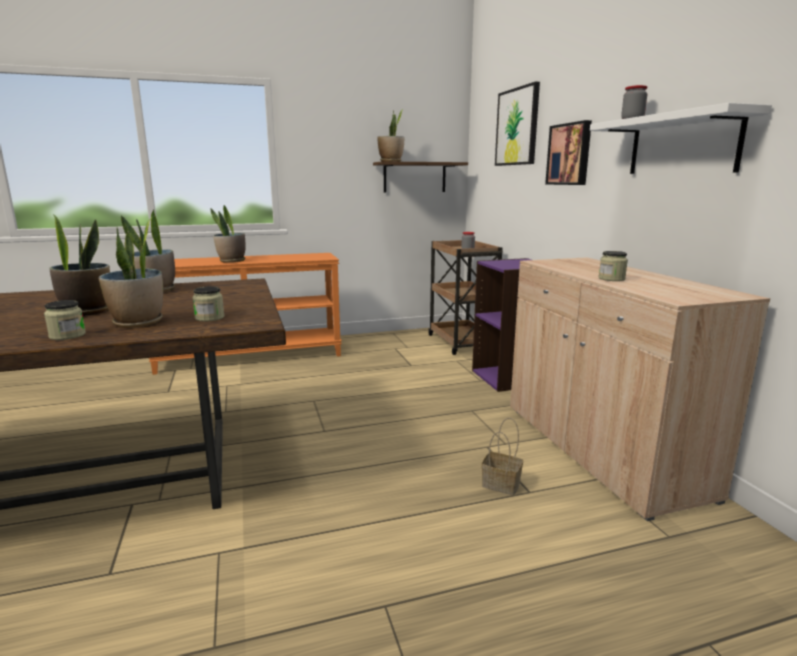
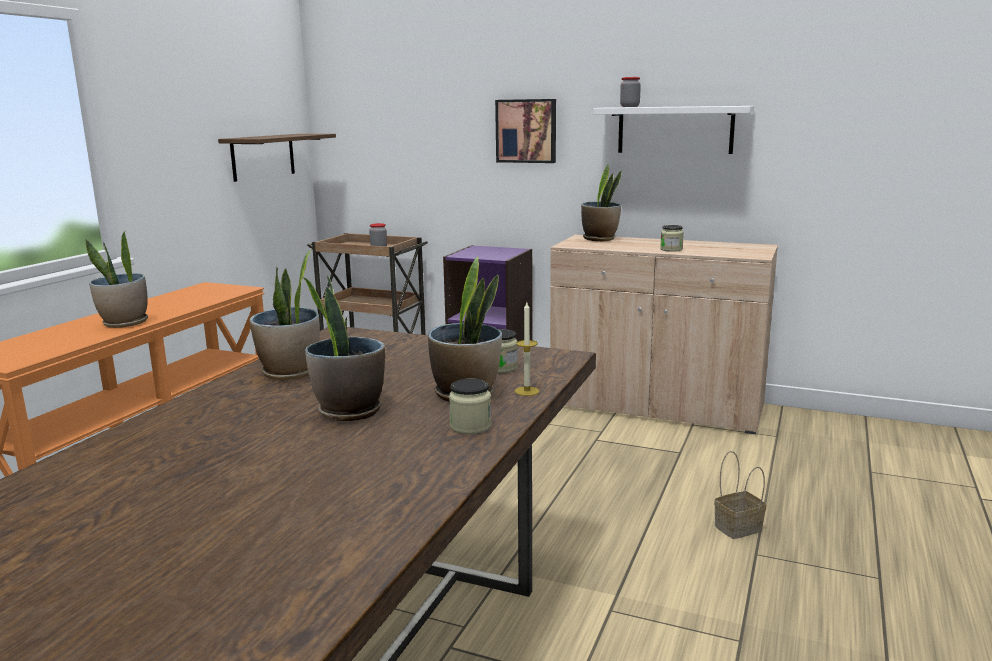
camera: 50 degrees left, 0 degrees up
(157, 332) = (527, 391): none -> candle
(391, 161) = (251, 137): potted plant -> potted plant (600, 239)
(502, 484) = (658, 457): basket -> basket (738, 527)
(517, 127) = (424, 94): picture -> none

